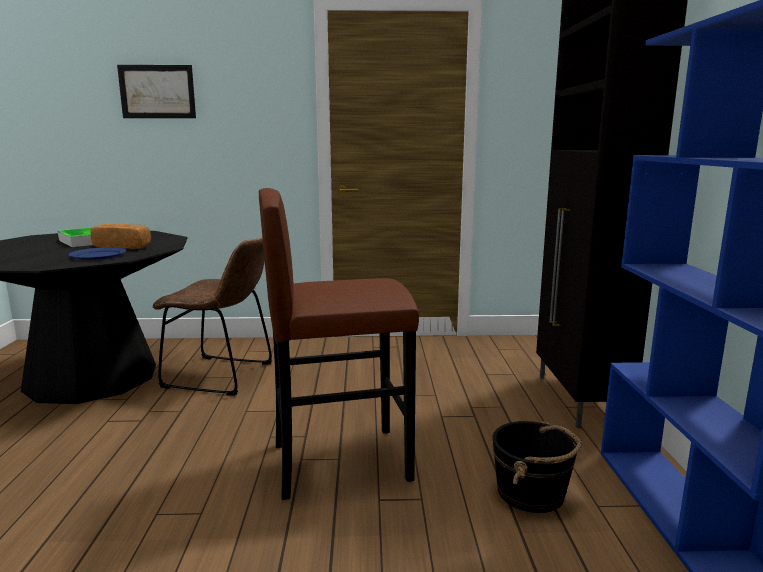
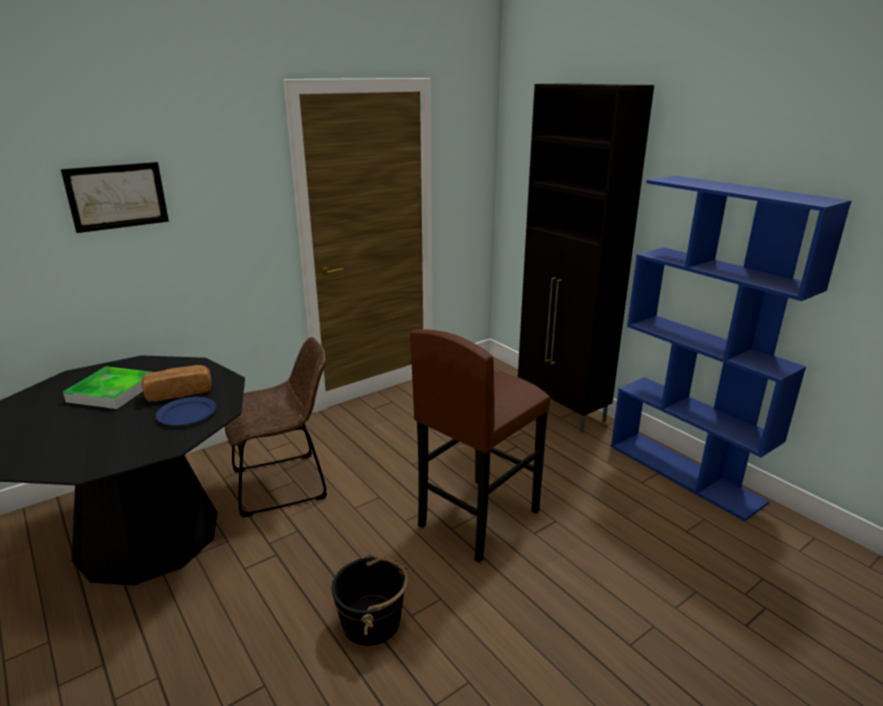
camera: 35 degrees left, 10 degrees up
(532, 493) = (605, 489): black bucket -> black bucket (372, 621)

